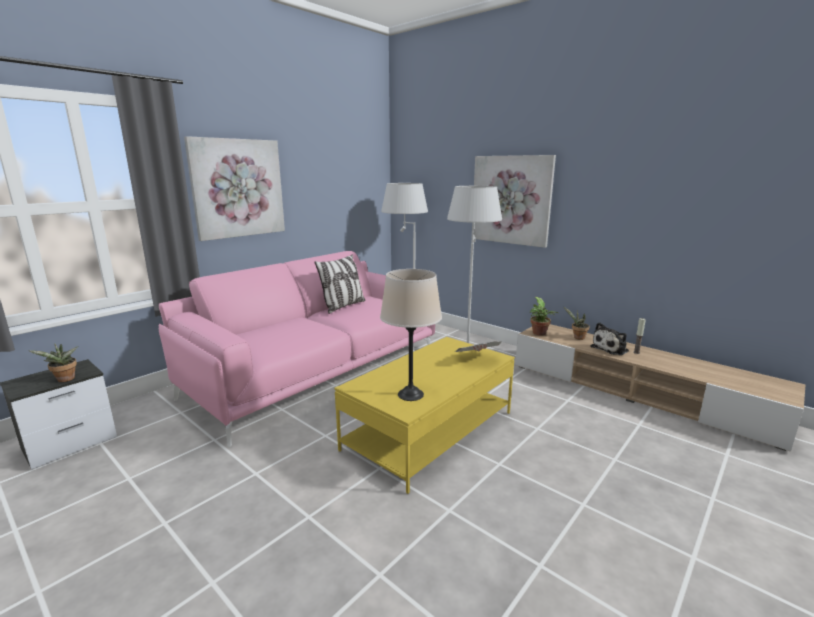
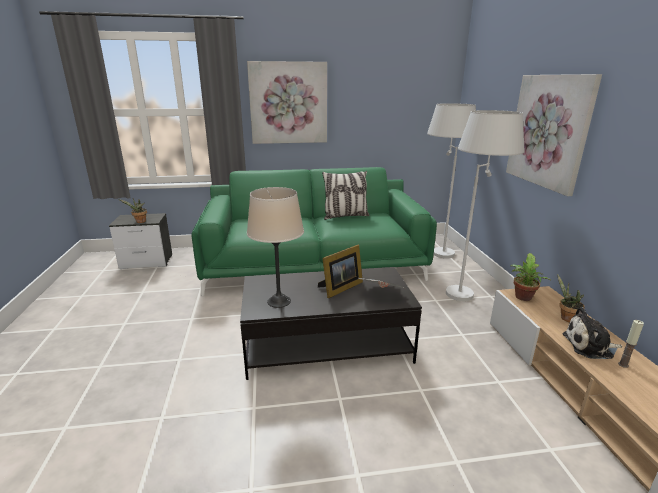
camera: 40 degrees right, 5 degrees up
(316, 371) = (314, 266): pink sofa -> green sofa
(430, 430) = (327, 344): yellow coffee table -> black coffee table
(438, 365) = (340, 288): none -> picture frame

